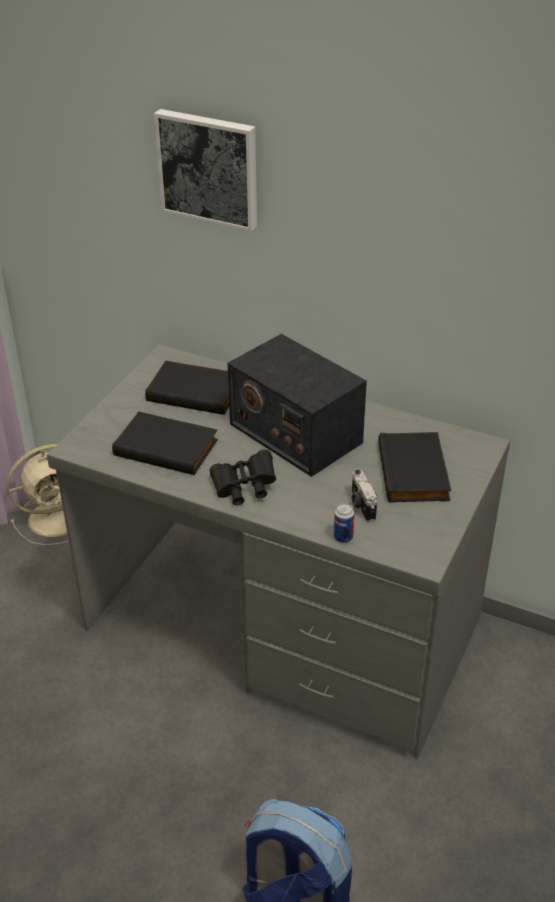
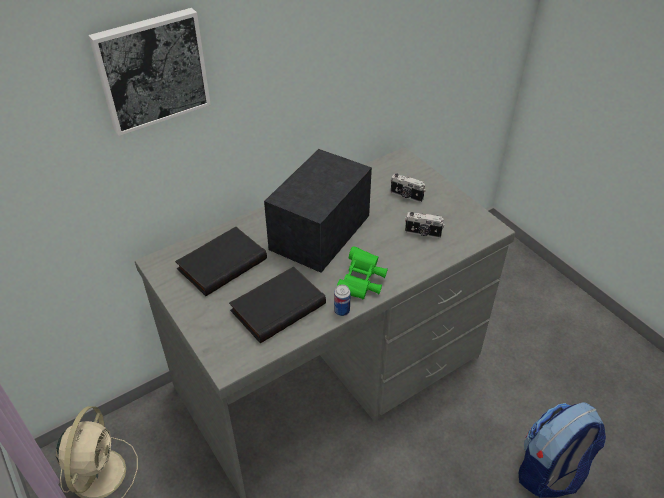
camera: 60 degrees left, 5 degrees up
(244, 488) = (362, 282): black binoculars -> green binoculars
(295, 433) = (320, 231): radio -> radio turned 135 degrees clockwise
(343, 537) = (448, 255): can -> can (342, 311)
(415, 472) = (406, 196): black book -> camera

